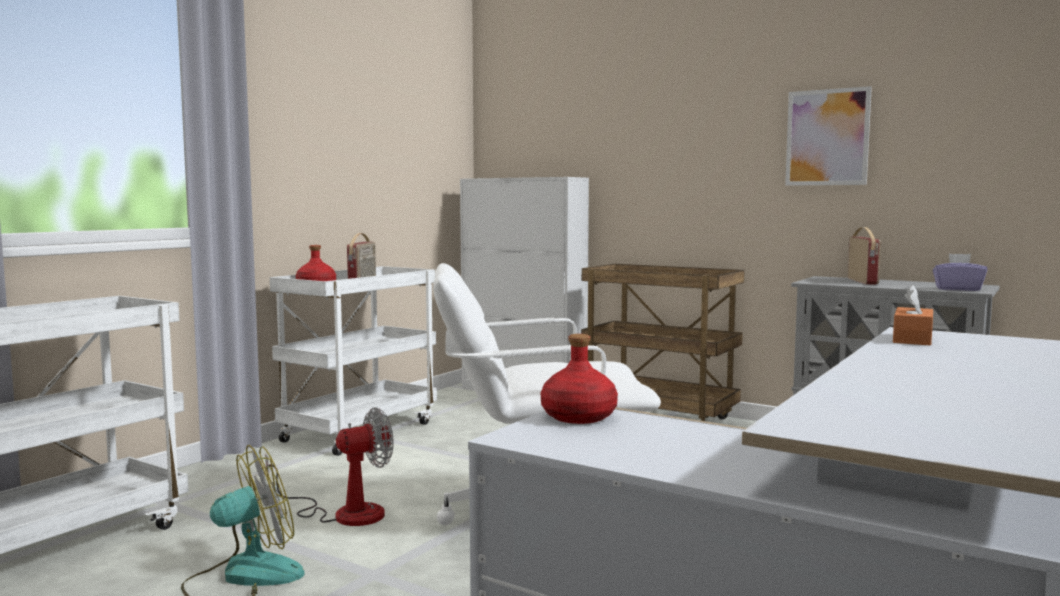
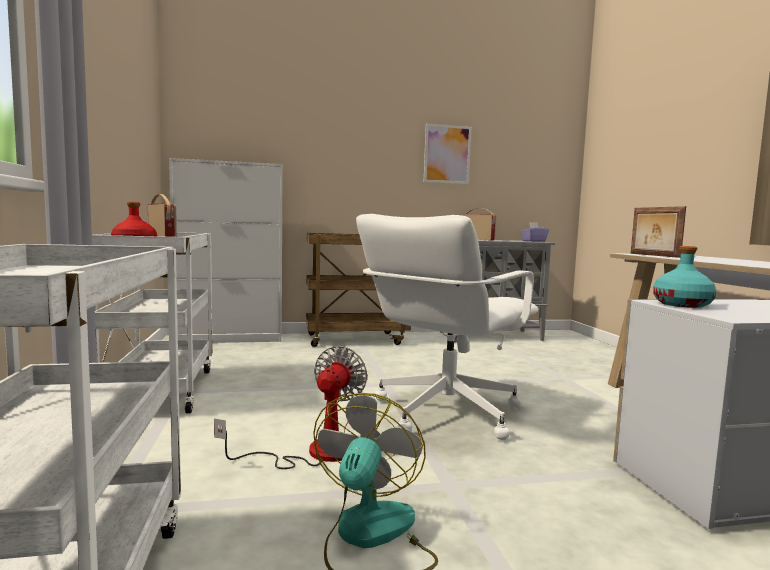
camera: 45 degrees left, 0 degrees up
(579, 417) = (682, 304): red bottle -> turquoise bottle
(912, 339) = (653, 255): orange tissue box -> picture frame

